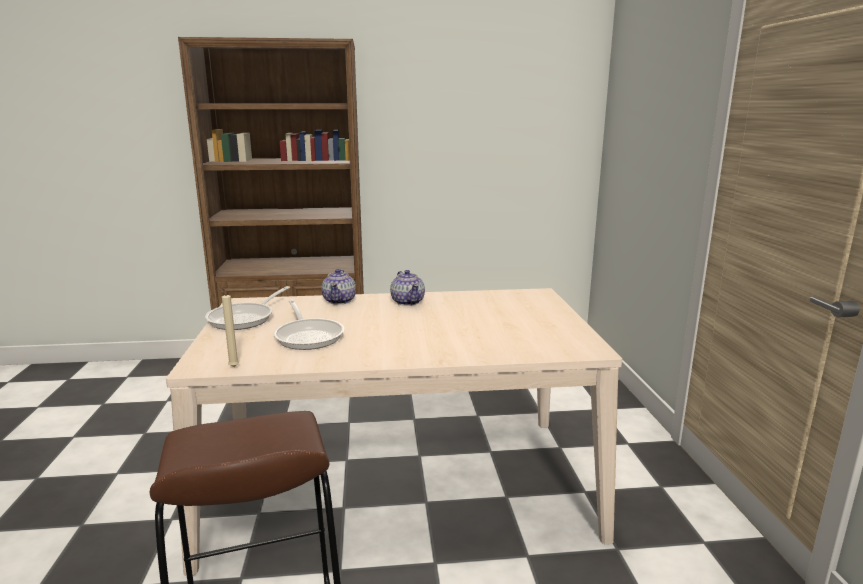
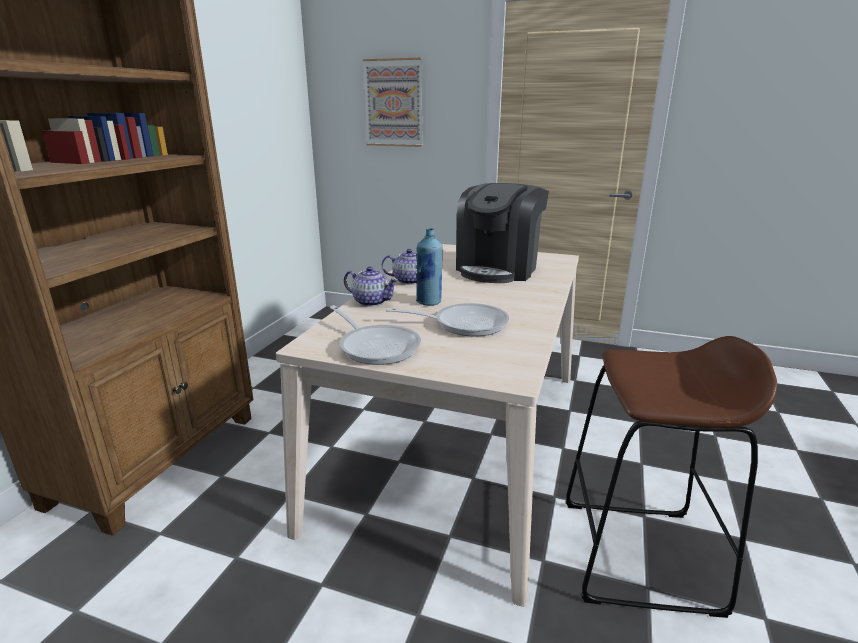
camera: 65 degrees left, 5 degrees up
(232, 367) = (523, 361): beige candle -> none
(355, 317) = (429, 302): none -> blue bottle
(491, 326) = (498, 269): none -> coffee machine
(648, 124) = (394, 103): none -> picture

